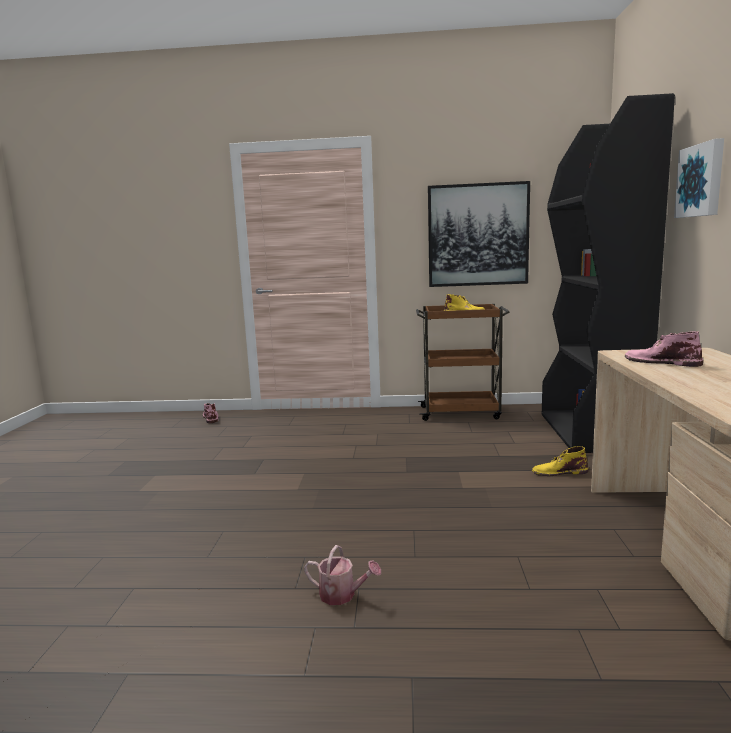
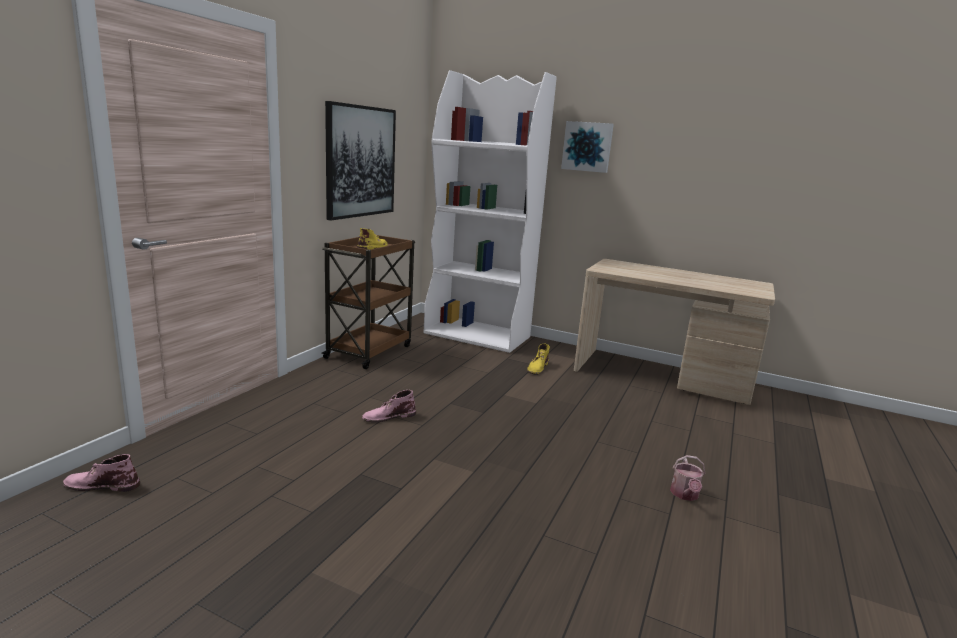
camera: 70 degrees left, 5 degrees up
(342, 595) = (685, 495): watering can -> watering can turned 150 degrees clockwise
(590, 432) = (478, 335): black bookcase -> white bookcase
(661, 362) = (636, 272): pink boot -> pink boot (388, 416)

